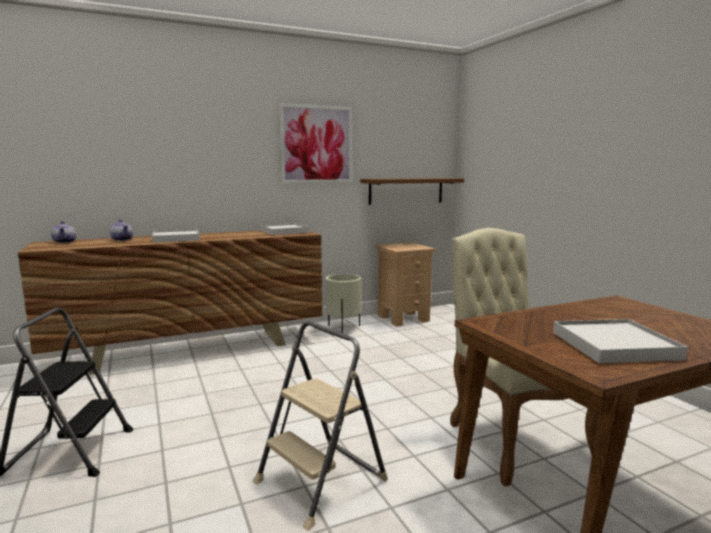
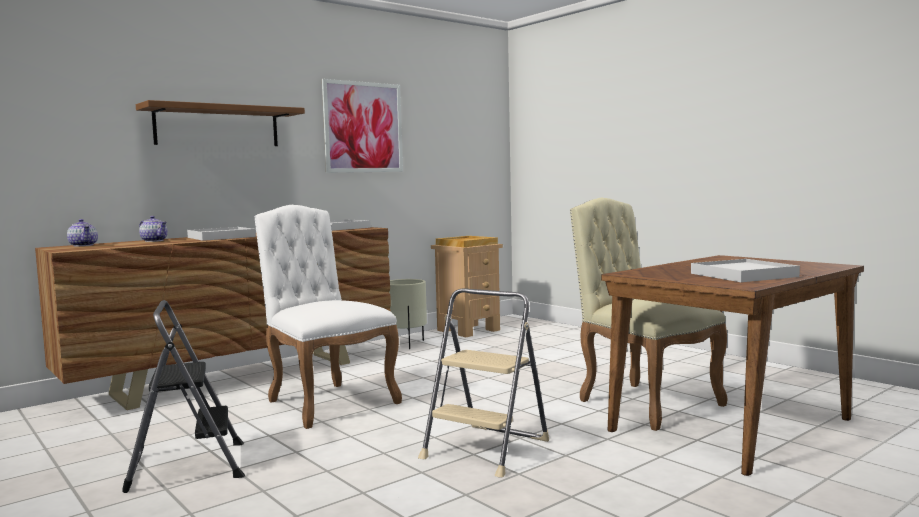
camera: 15 degrees left, 5 degrees down
(233, 390) = (327, 402): none -> white chair
(405, 246) = (466, 244): none -> beige tray
(406, 191) = (459, 181): brown shelf -> brown shelf (217, 126)

